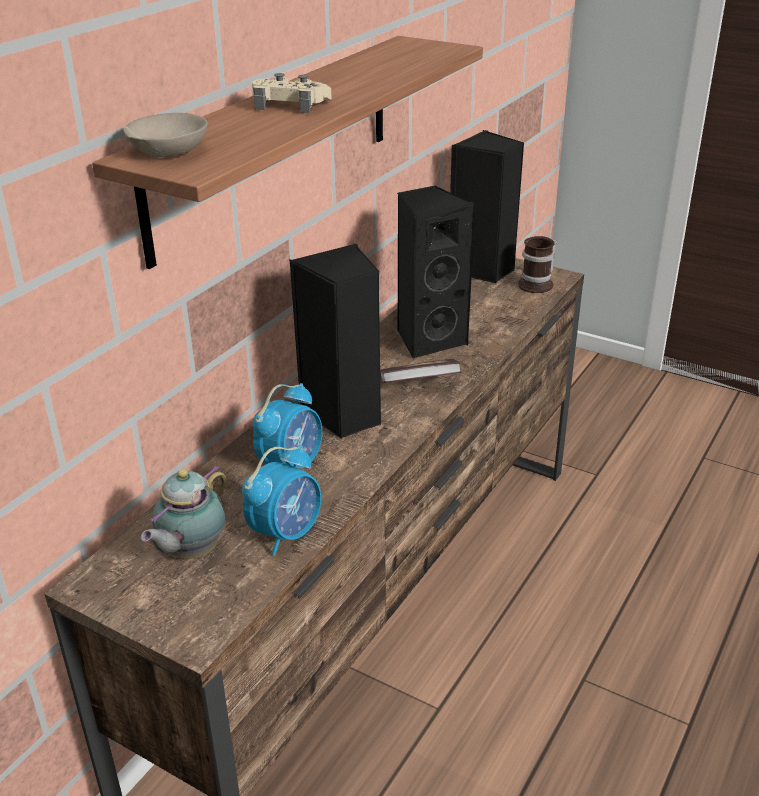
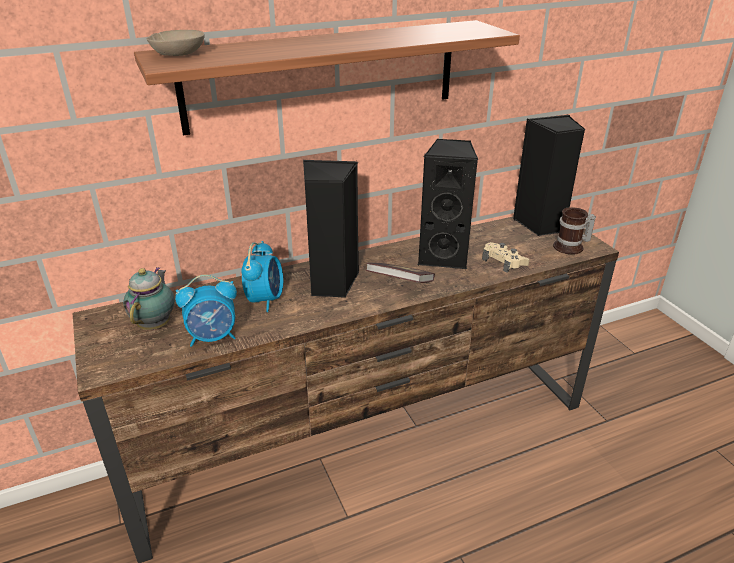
camera: 35 degrees right, 0 degrees up
(191, 552) = (156, 324): teapot -> teapot turned 120 degrees clockwise
(291, 105) = (304, 44): beige game controller -> beige game controller (504, 261)
(291, 465) = (265, 299): alarm clock -> alarm clock turned 60 degrees counterclockwise

